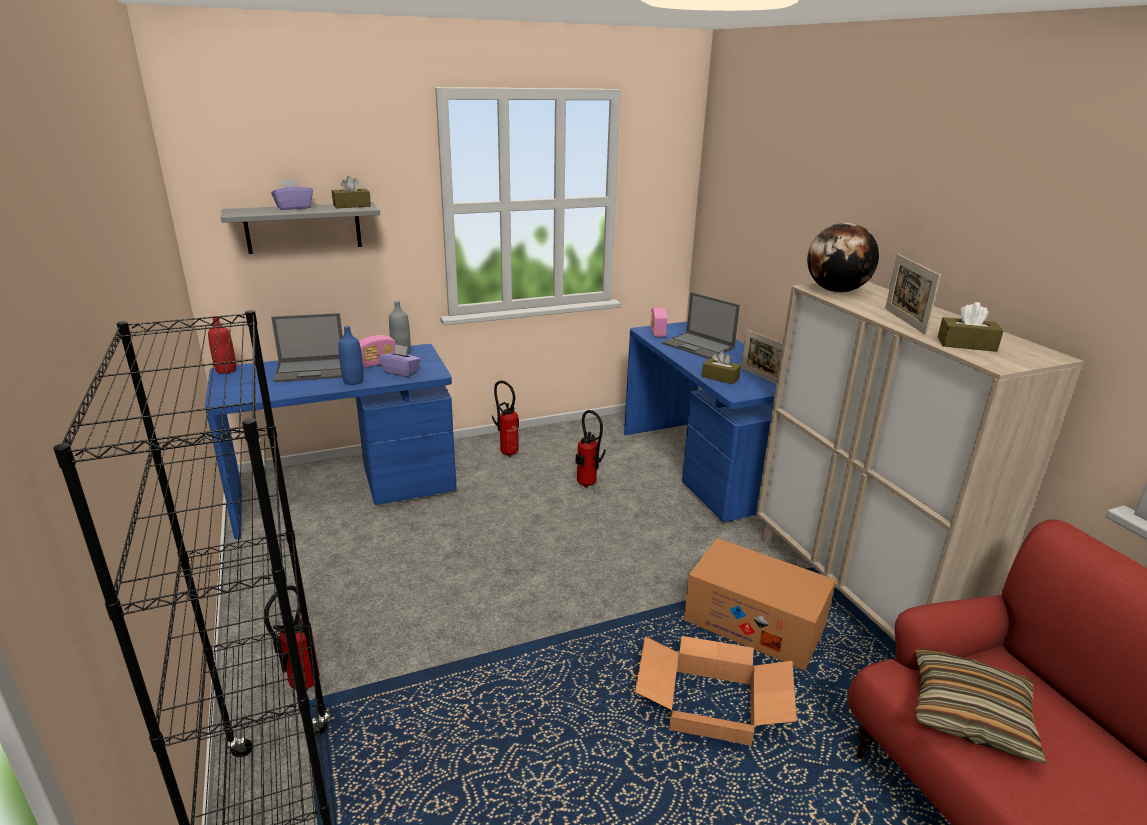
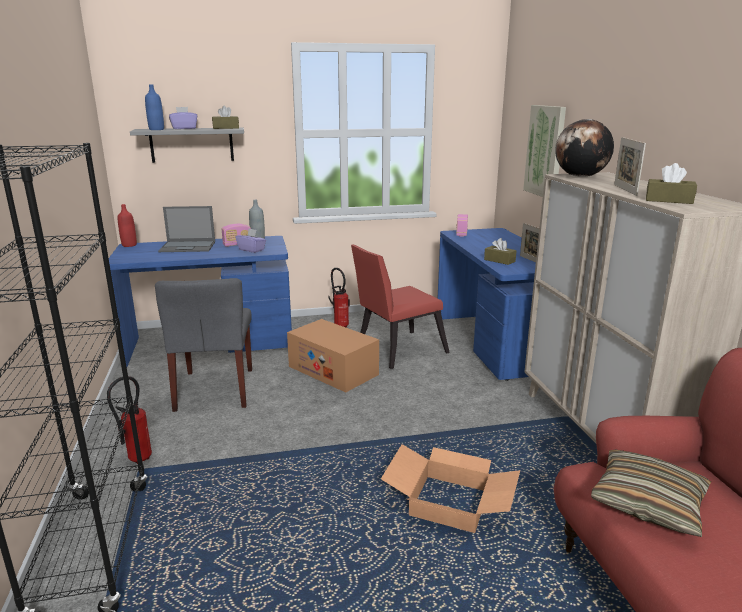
camera: 10 degrees right, 5 degrees down
(353, 381) = (214, 253): blue bottle -> blue bottle (156, 129)
(373, 564) = (215, 389): none -> grey chair
(587, 485) = (396, 350): fire extinguisher -> red chair
(699, 346) = (491, 242): laptop -> none
(754, 623) = (504, 450): cardboard box -> cardboard box (333, 370)
(766, 235) = (545, 151): none -> picture

